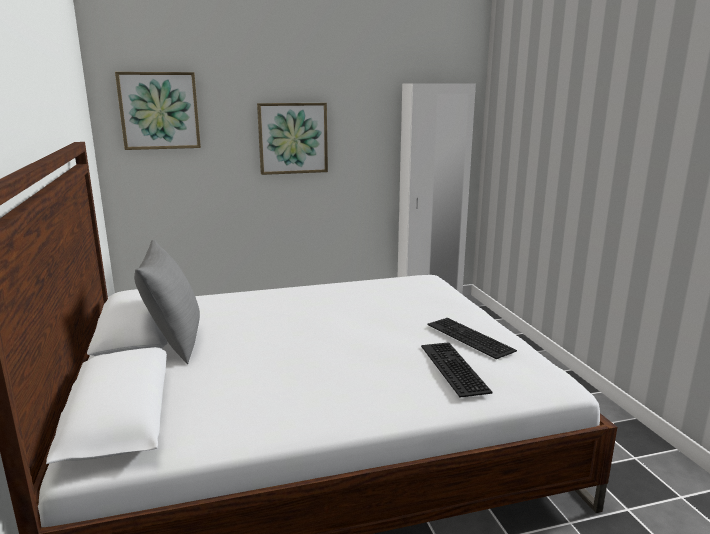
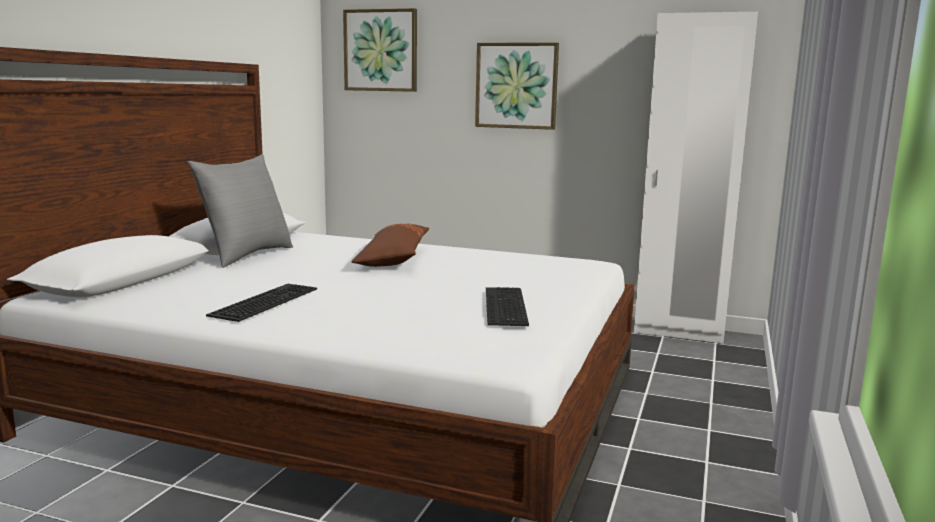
camera: 35 degrees right, 5 degrees down
(303, 311) = (393, 259): none -> brown pillow
(451, 367) = (420, 317): keyboard -> keyboard (264, 301)

